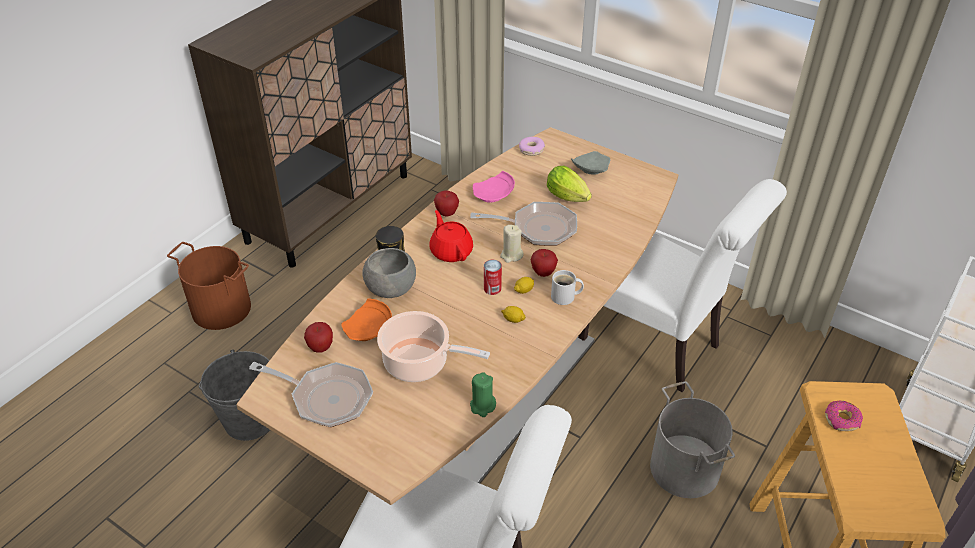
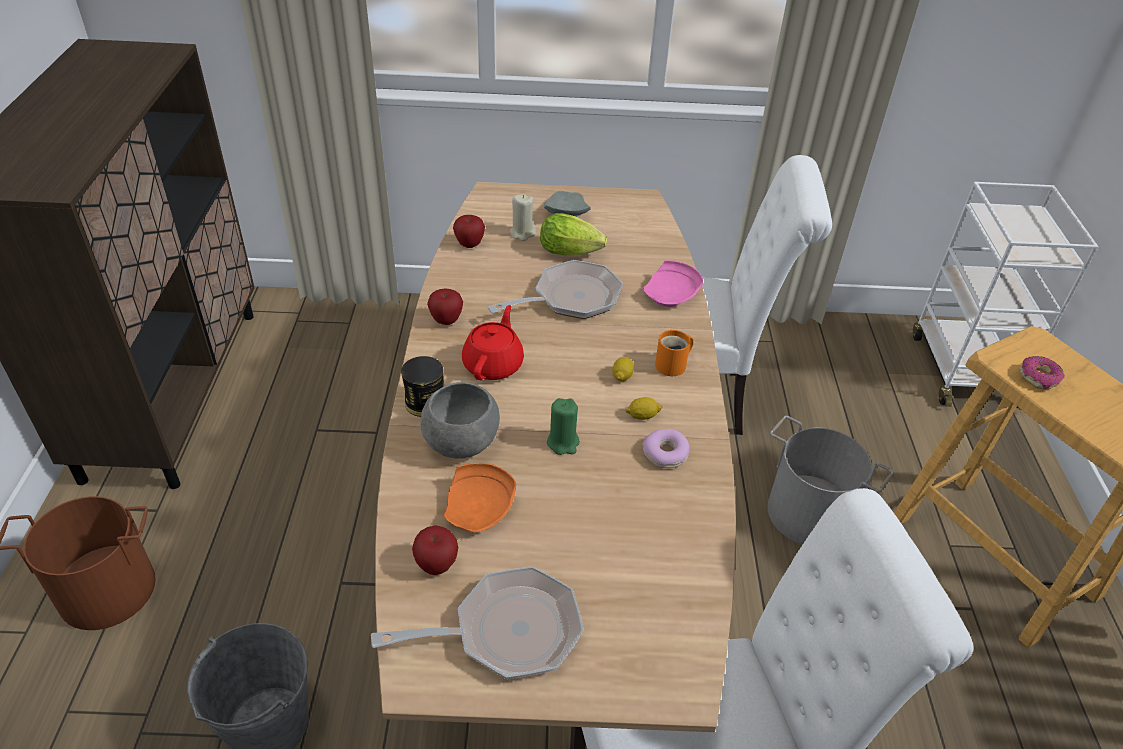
camera: 35 degrees left, 0 degrees up
(420, 363) = (585, 522): cooking pot -> none
(451, 251) = (494, 364): red teapot -> red teapot turned 75 degrees clockwise
(482, 406) = (707, 538): green candle -> green candle (563, 443)
(492, 288) = (584, 389): can -> none
(494, 195) = (484, 279): pink plate -> pink plate (671, 295)
(511, 255) = (569, 341): beige candle -> beige candle (522, 233)
(531, 150) = (480, 213): donut -> donut (665, 454)
(543, 273) = (624, 347): apple -> apple (469, 244)
(565, 297) = (673, 365): white mug -> orange mug

